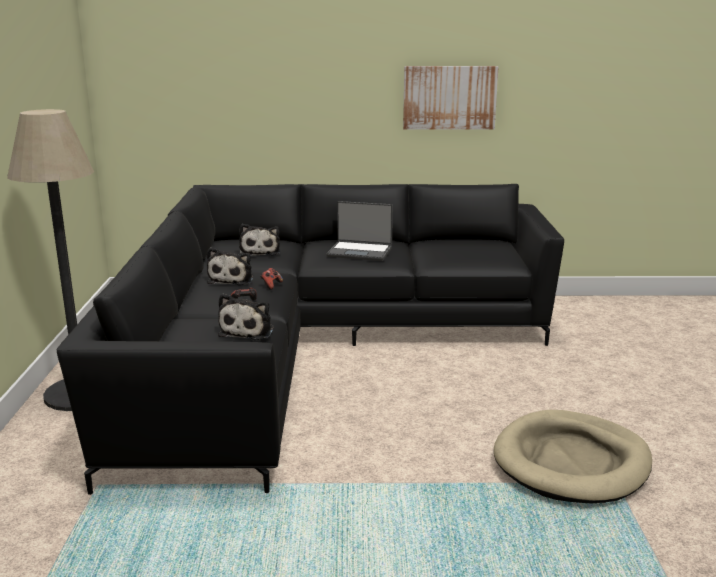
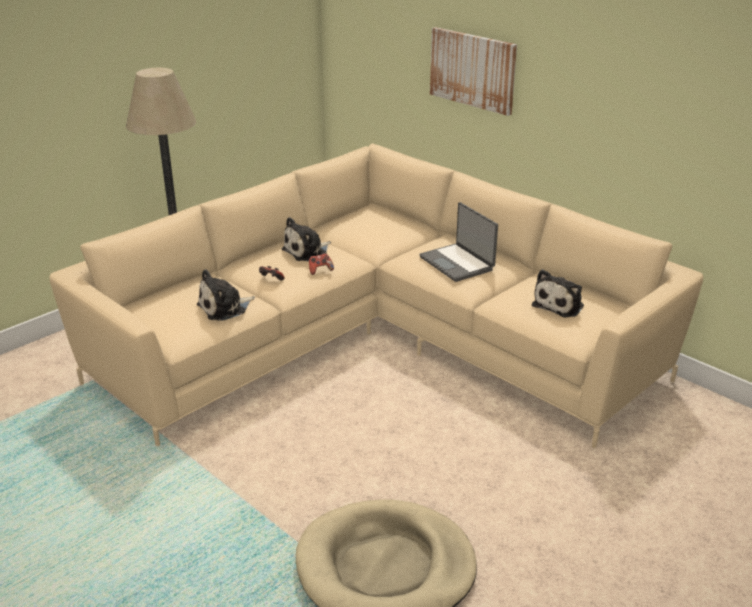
camera: 45 degrees right, 10 degrees up
(260, 251) = (380, 229): plush toy -> plush toy (560, 305)
(307, 350) = (376, 341): black sofa -> beige sofa
(449, 97) = (627, 113): picture -> picture (473, 70)

